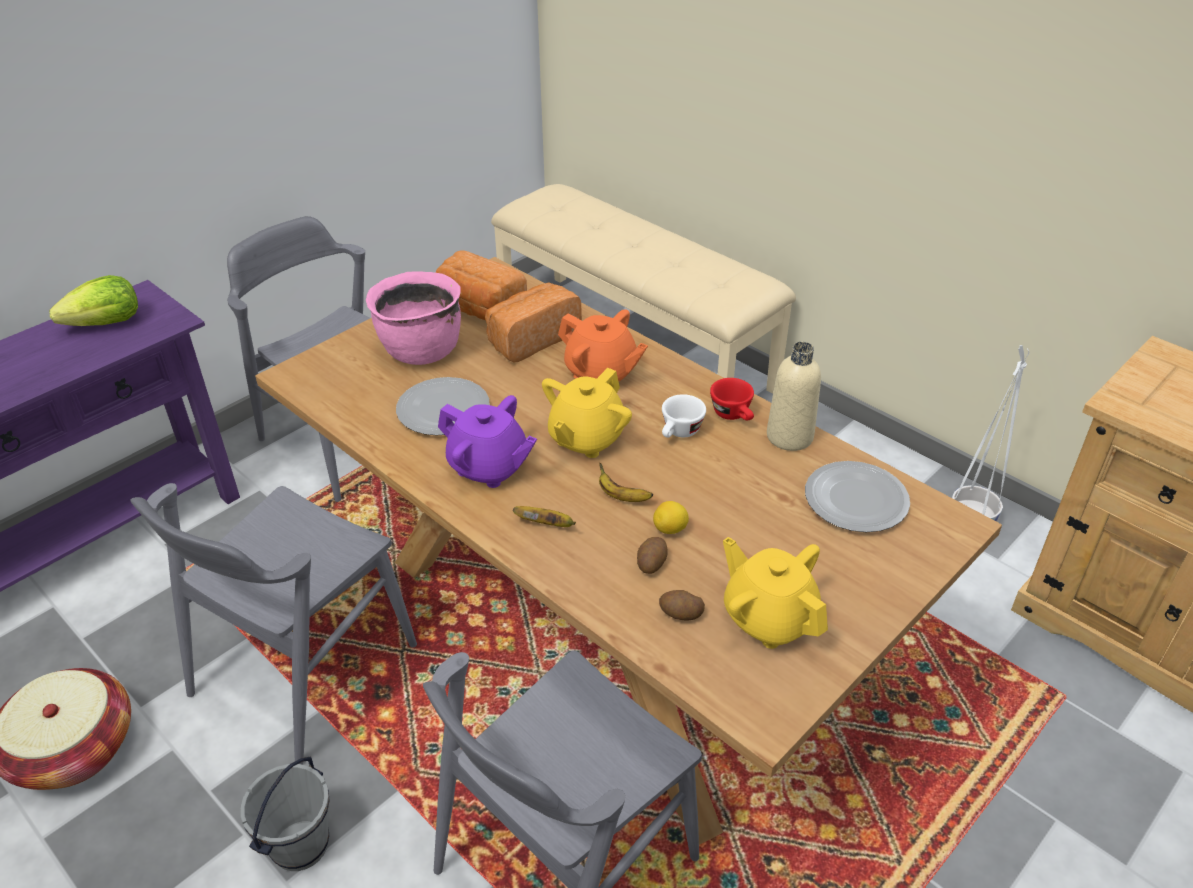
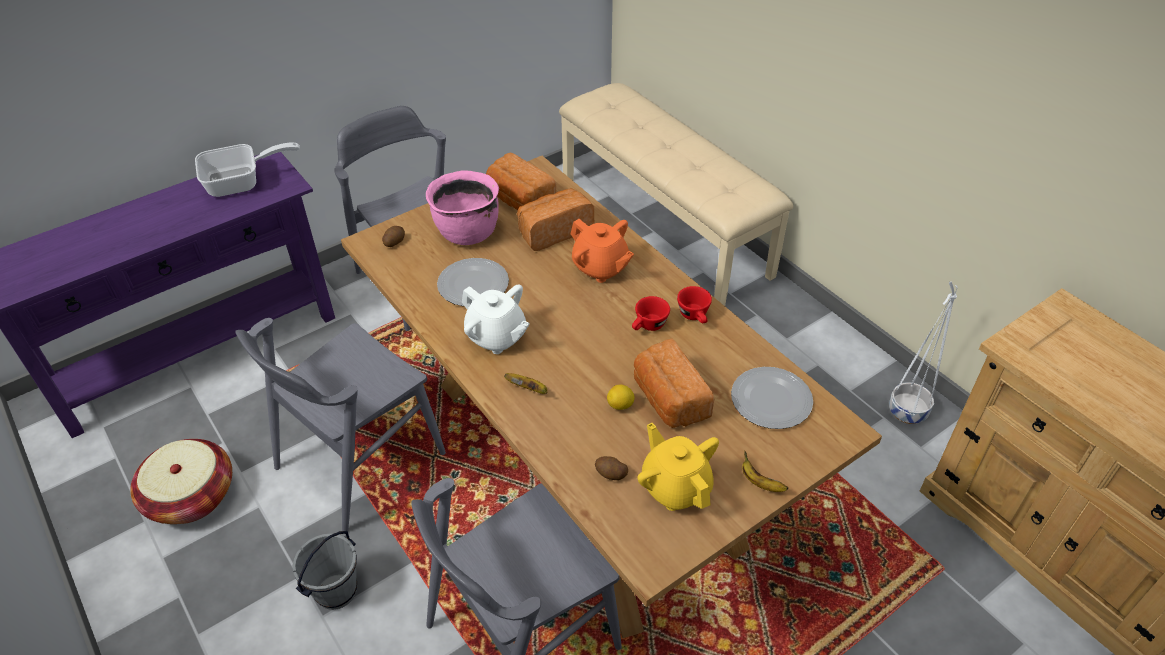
camera: 10 degrees right, 5 degrees up
(106, 324) = (242, 183): lettuce -> frying pan
(489, 467) = (496, 337): purple teapot -> white teapot
(586, 438) = (575, 322): yellow teapot -> none
(622, 496) = (590, 374): banana -> banana (760, 483)
(651, 563) = (599, 430): potato -> potato (394, 242)
(679, 433) = (648, 326): white cup -> red cup
(729, 515) = (668, 400): none -> bread
(789, 436) = (734, 340): beige bottle -> none

